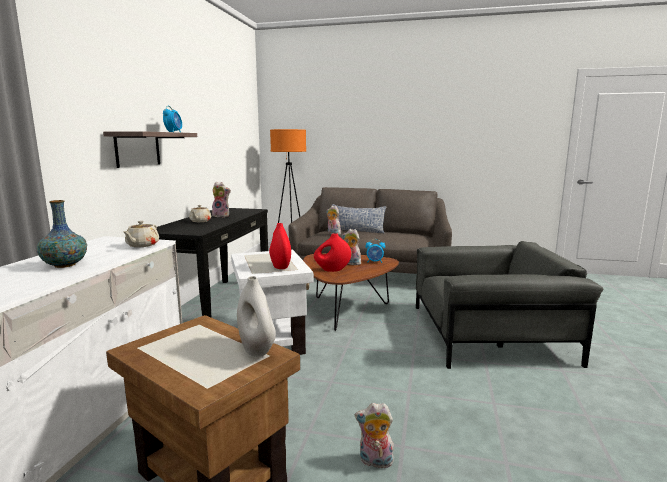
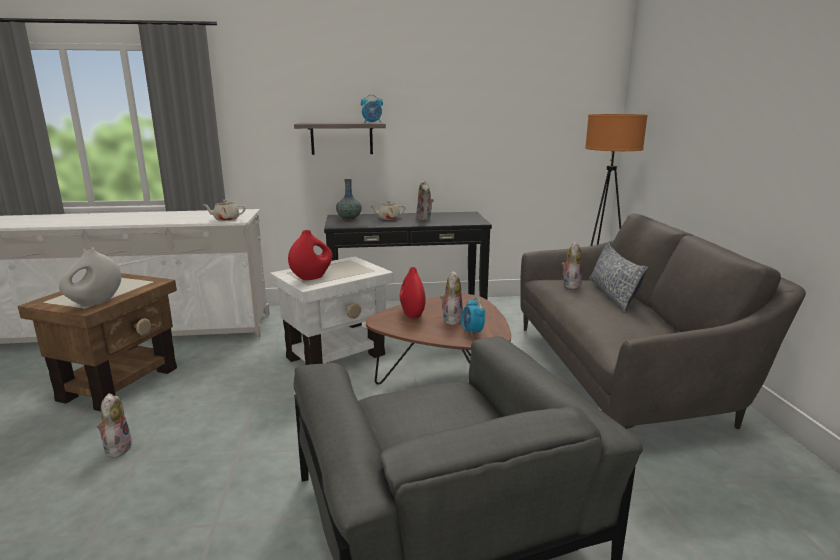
camera: 70 degrees right, 5 degrees up
(65, 265) = (167, 218): vase -> vase (349, 218)

